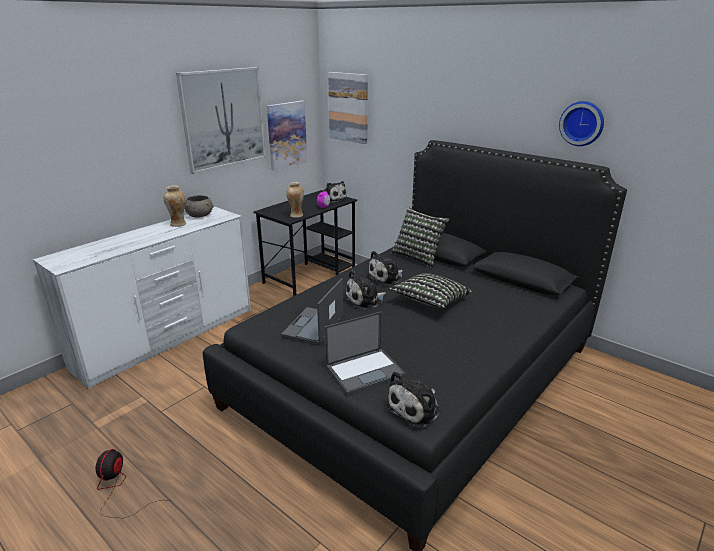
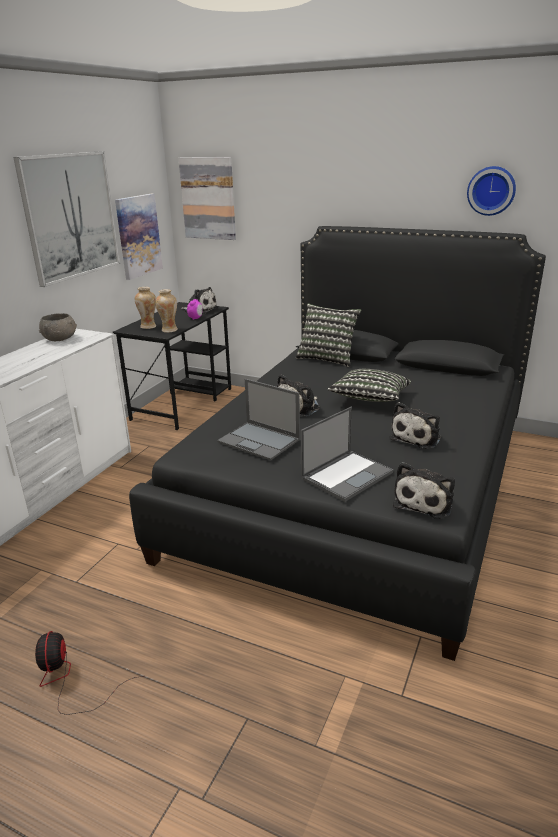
camera: 15 degrees left, 0 degrees up
(178, 224) = (39, 351): vase -> vase (148, 326)
(313, 326) = (259, 441): laptop -> laptop turned 60 degrees counterclockwise
(386, 277) = (307, 382): plush toy -> plush toy (417, 437)

